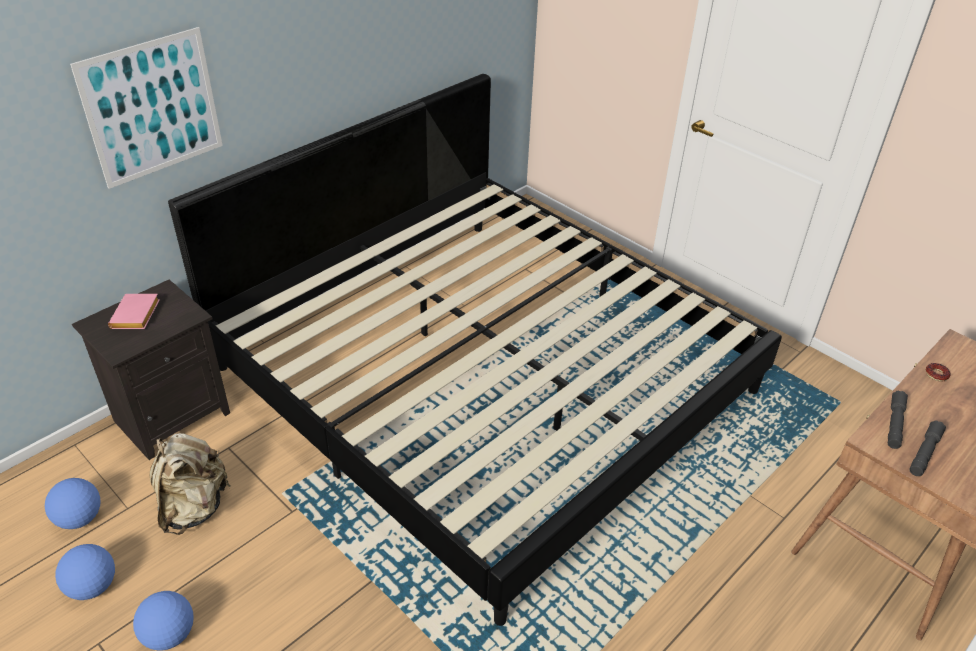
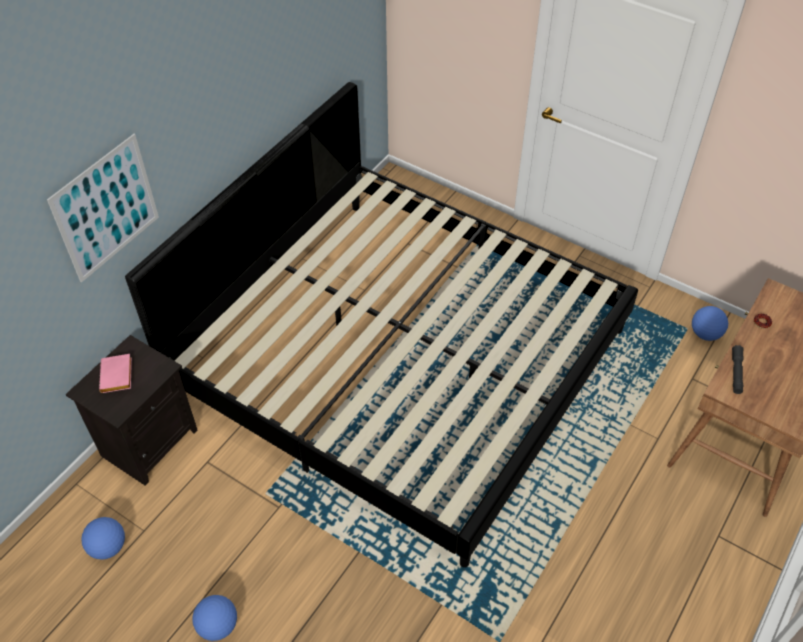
camera: 10 degrees left, 10 degrees up
(93, 586) = (142, 600): football -> football (705, 334)
(194, 507) = (198, 519): beige backpack -> none
(924, 453) = (759, 393): grey flashlight -> none

